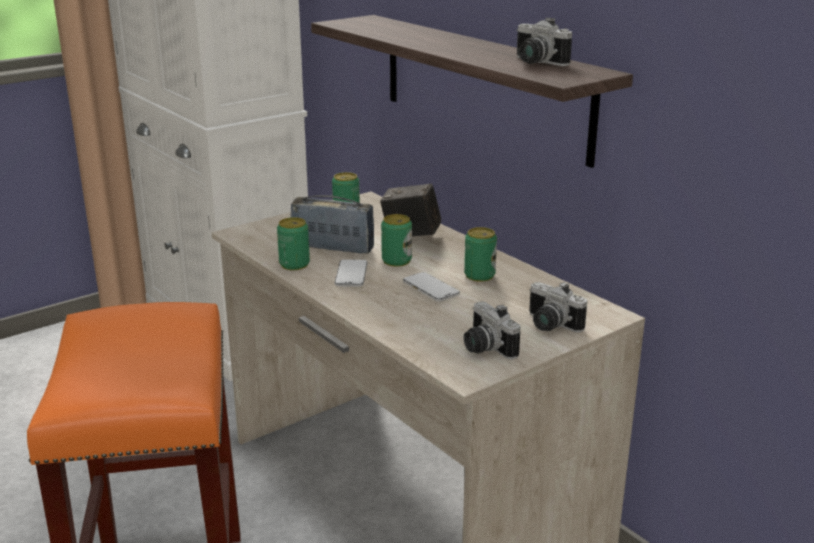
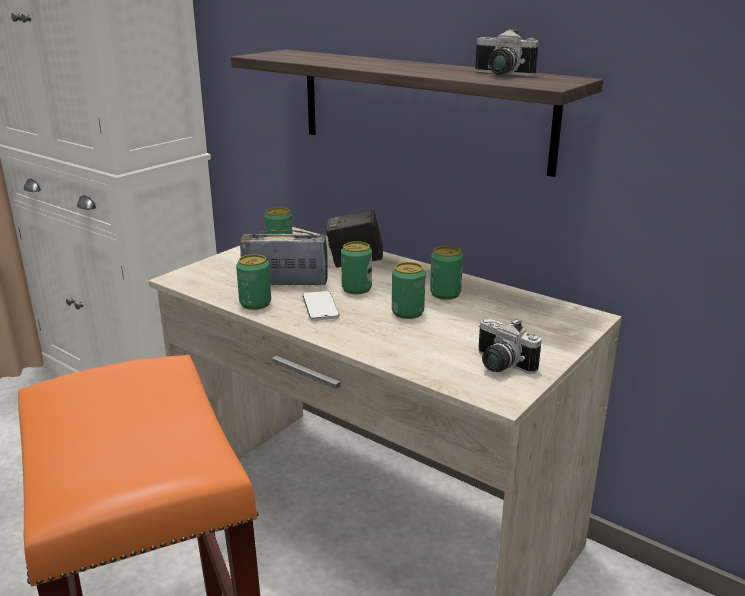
camera: 15 degrees left, 0 degrees up
(430, 289) = (407, 312): phone -> can
(549, 325) = (543, 334): camera -> none

